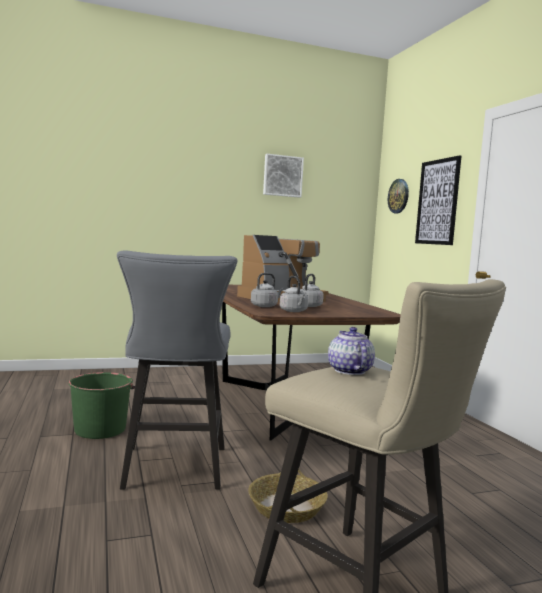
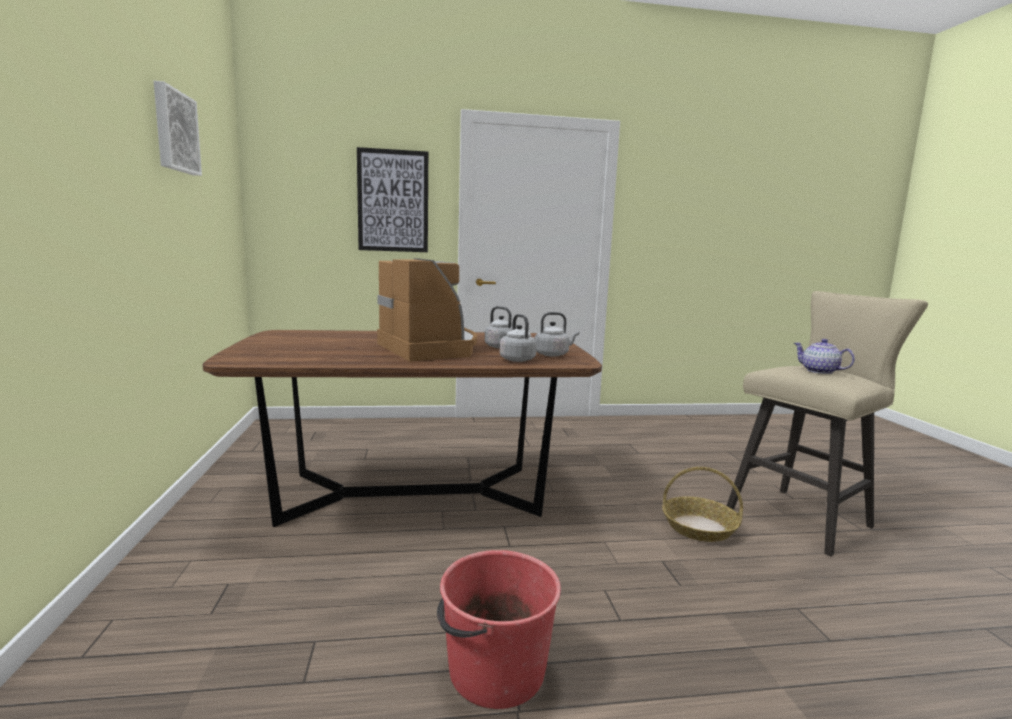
camera: 80 degrees left, 5 degrees up
(100, 429) = (495, 671): green bucket -> red bucket
(173, 471) = (645, 590): grey stool -> none
(349, 371) = (820, 371): teapot -> teapot turned 45 degrees clockwise
(398, 196) = (304, 184): wall clock -> none

